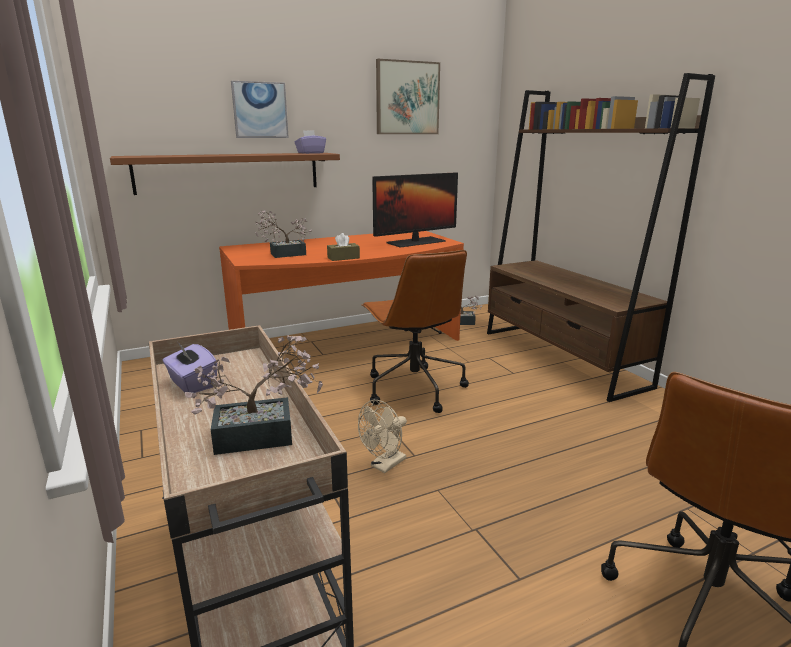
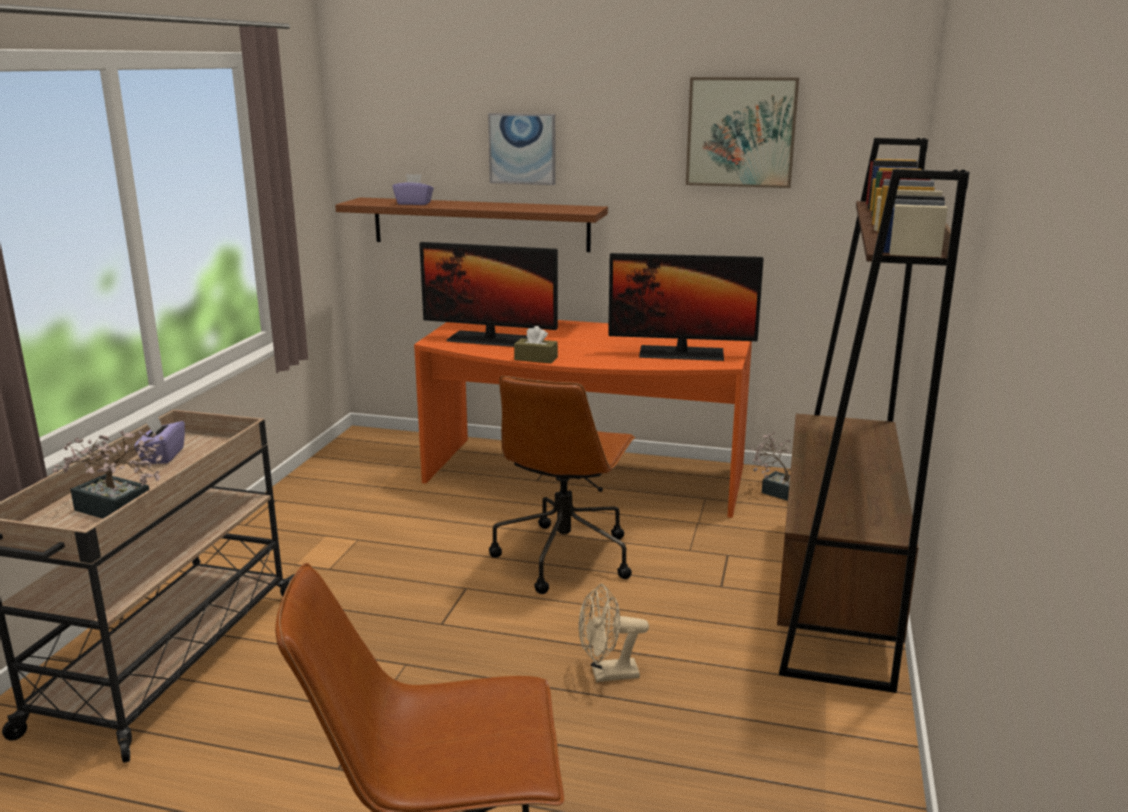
camera: 40 degrees right, 0 degrees up
(283, 254) = (489, 339): potted plant -> monitor
(310, 153) = (570, 209): purple tissue box -> purple tissue box (414, 203)
(385, 465) = (400, 620): beige fan -> beige fan (607, 674)

